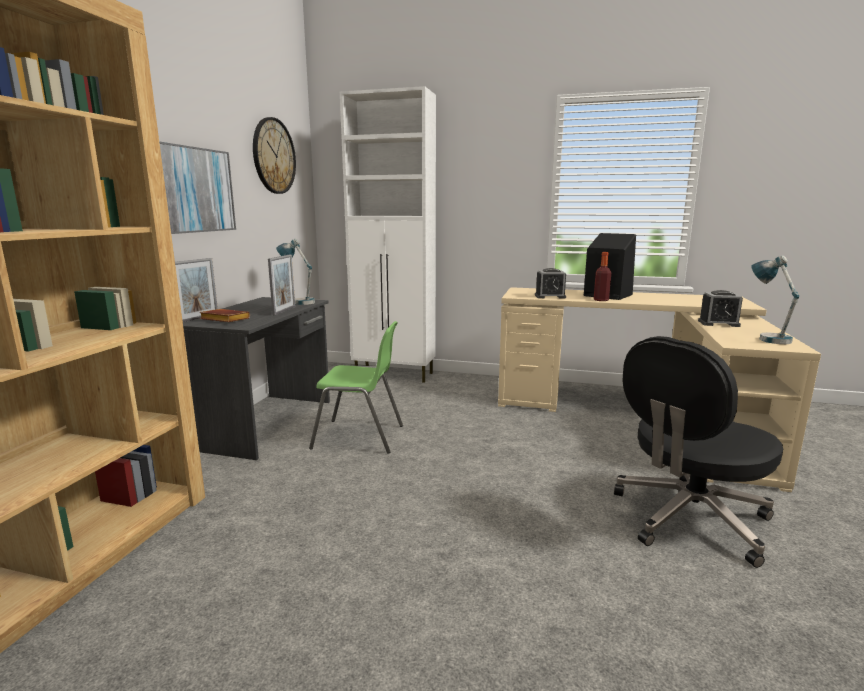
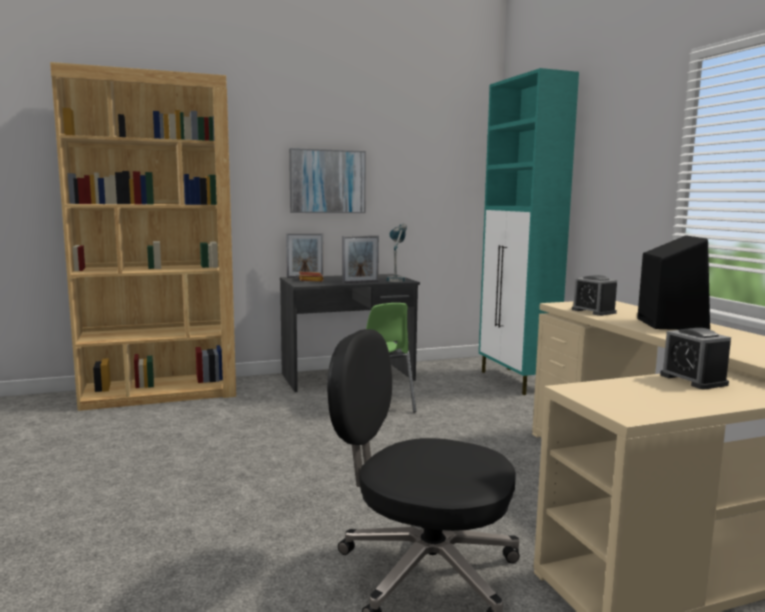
camera: 55 degrees right, 5 degrees down
(273, 156) = (433, 150): wall clock -> none
(395, 375) = (516, 381): white cabinet -> turquoise cabinet
(601, 300) = (629, 324): bottle -> none
(766, 337) = (660, 401): table lamp -> none

